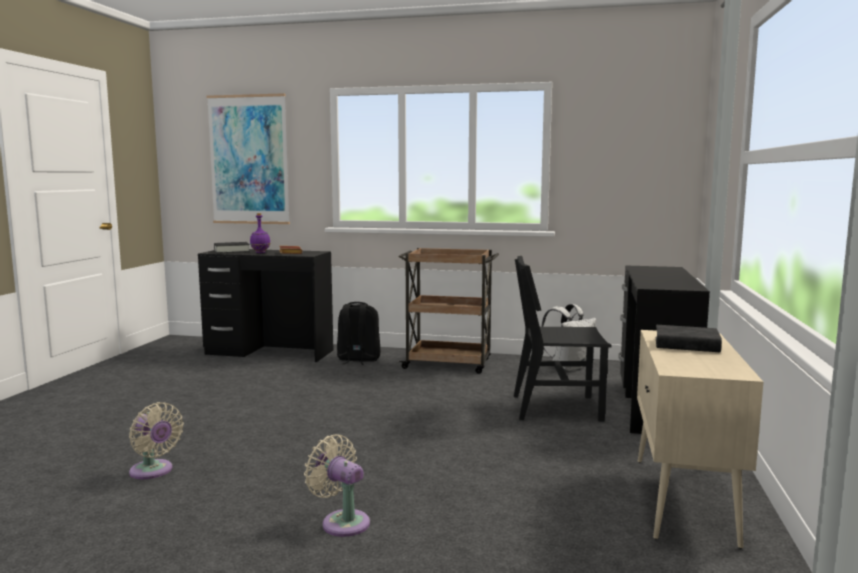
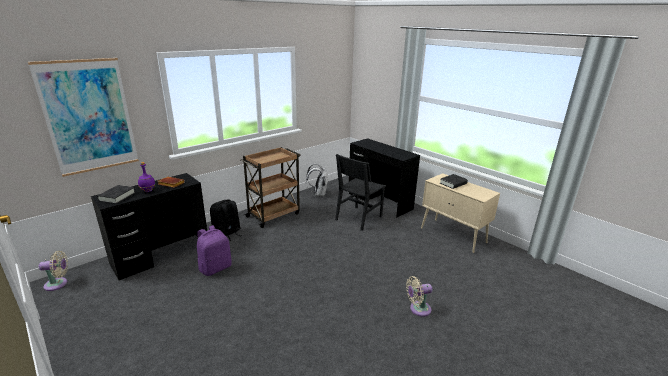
camera: 55 degrees left, 15 degrees up
(153, 471) = (313, 353): beige fan -> beige fan (58, 284)
(277, 377) = (215, 268): none -> purple backpack

